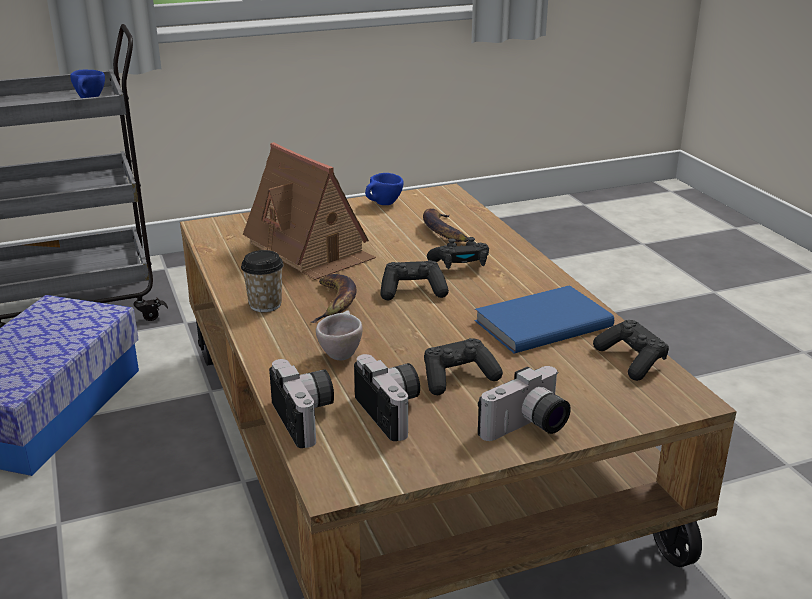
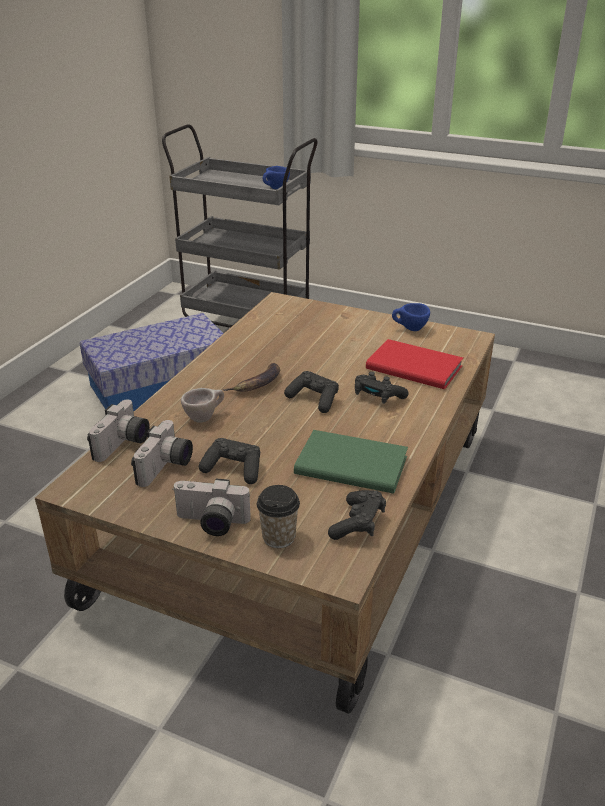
camera: 45 degrees right, 5 degrees up
(265, 305) = (221, 366): cup -> cup (279, 537)
(310, 250) = (306, 342): toy house -> none
(443, 231) = (414, 366): banana -> red book
(540, 323) = (350, 463): blue book -> green book

